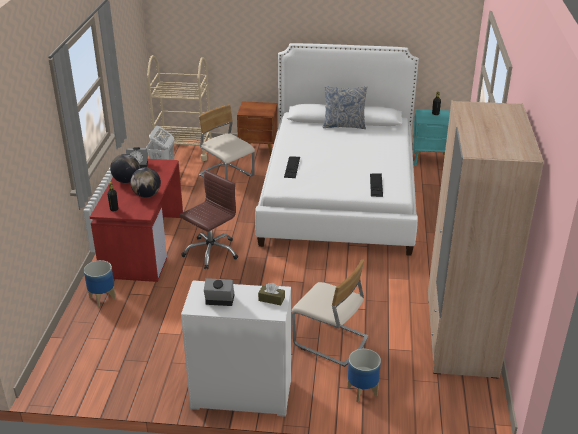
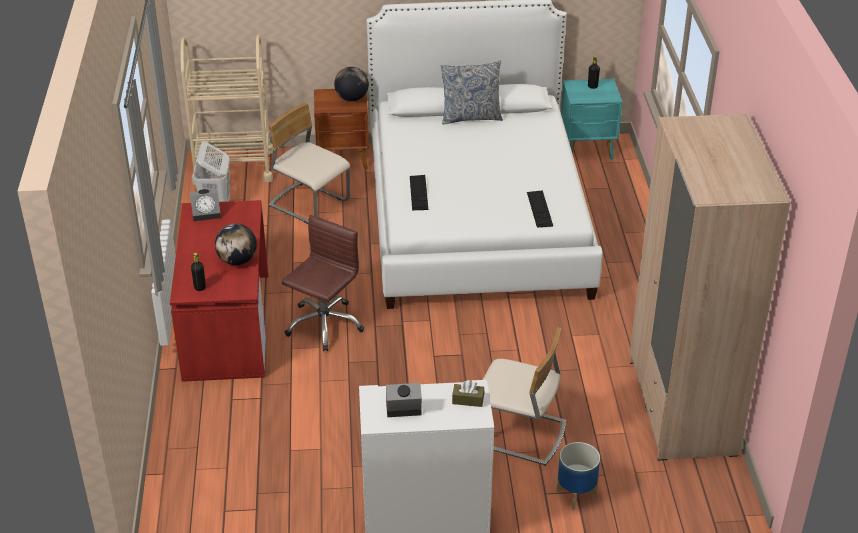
camera: 10 degrees left, 5 degrees up
(102, 298) = (196, 411): planter -> none
(126, 181) = (200, 241): globe -> globe (352, 99)

